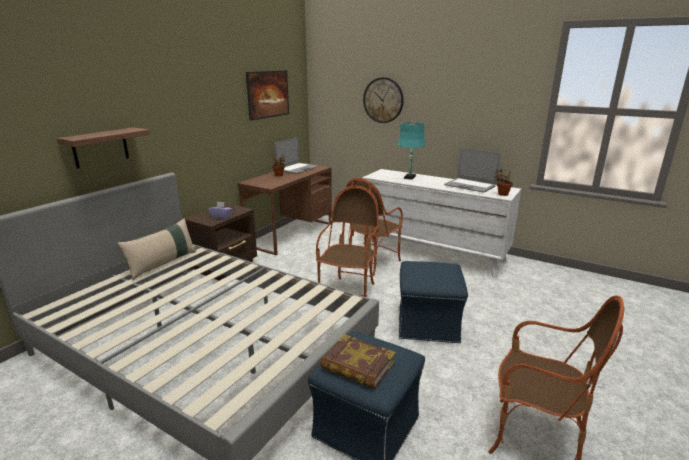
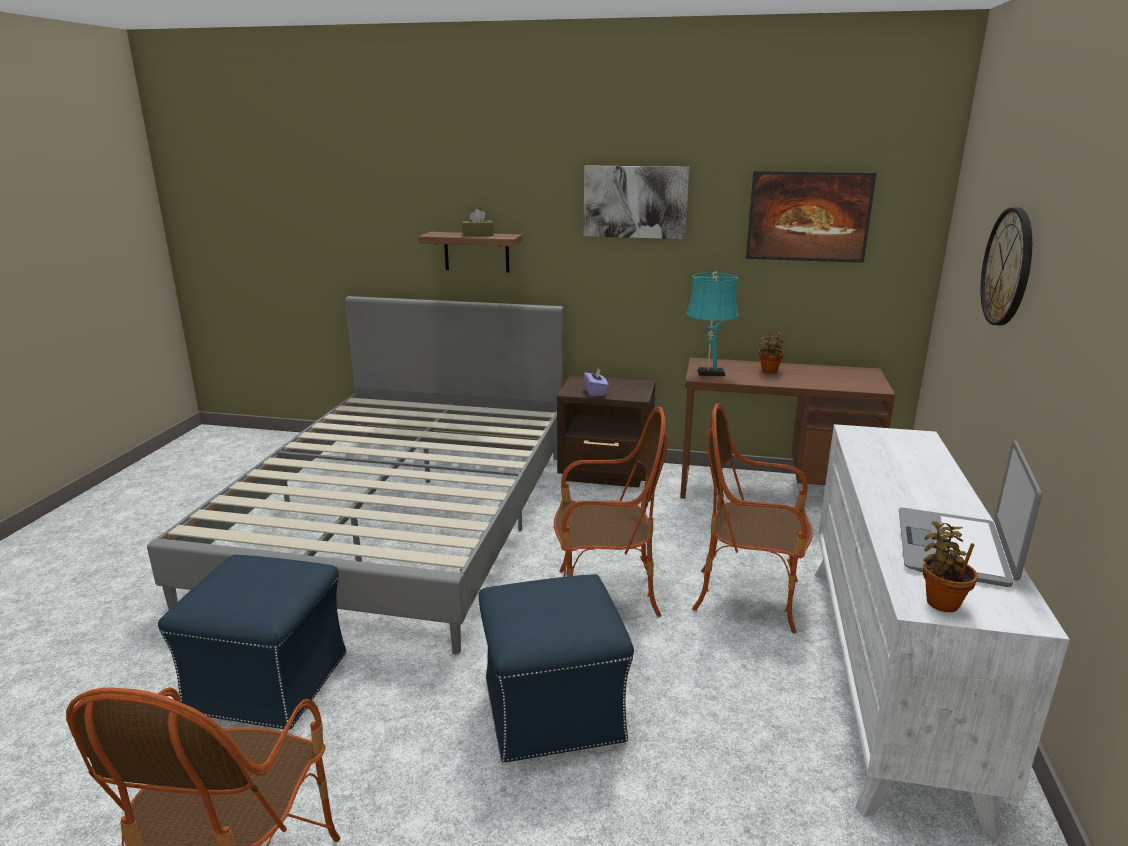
camera: 70 degrees right, 0 degrees up
(110, 132) = (478, 235): none -> brown tissue box
(162, 263) = (489, 415): beige pillow -> none
(197, 95) = (635, 202): none -> picture
(297, 169) = (830, 374): laptop -> none
(357, 366) = (238, 578): book -> none
(409, 177) = (909, 467): turquoise table lamp -> turquoise table lamp (708, 373)

